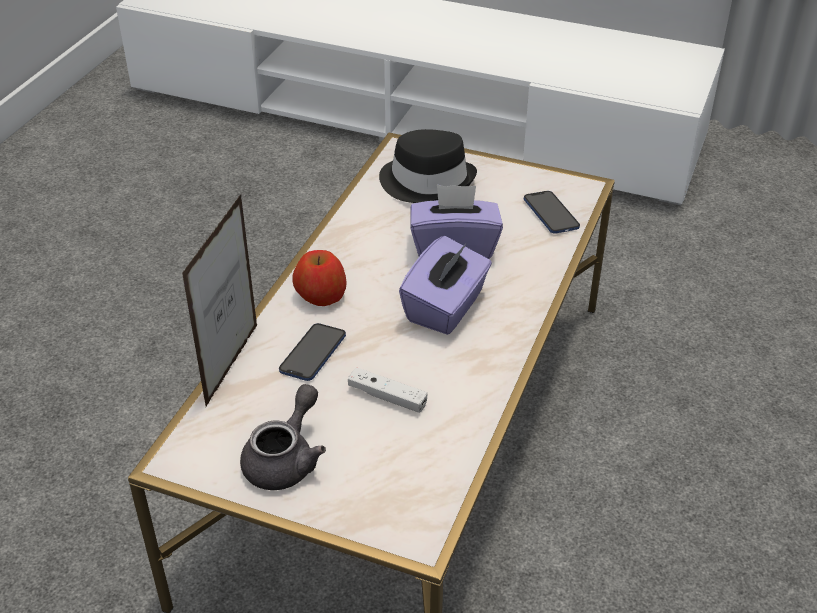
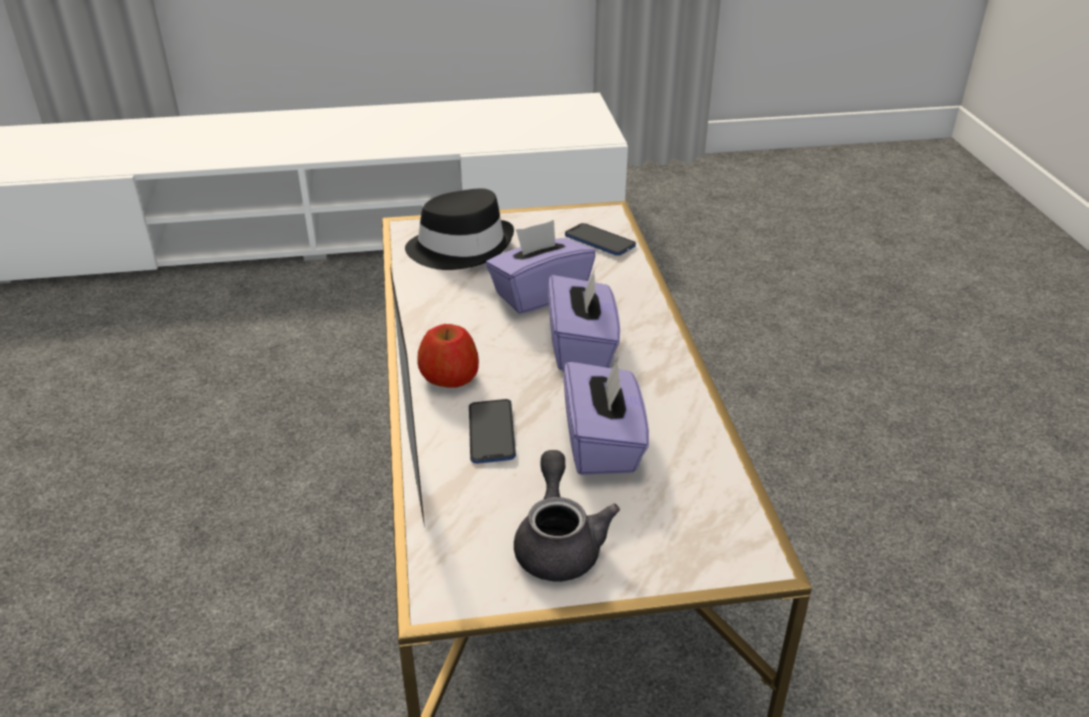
camera: 30 degrees left, 5 degrees down
(387, 397) = (603, 444): white game controller -> purple tissue box

